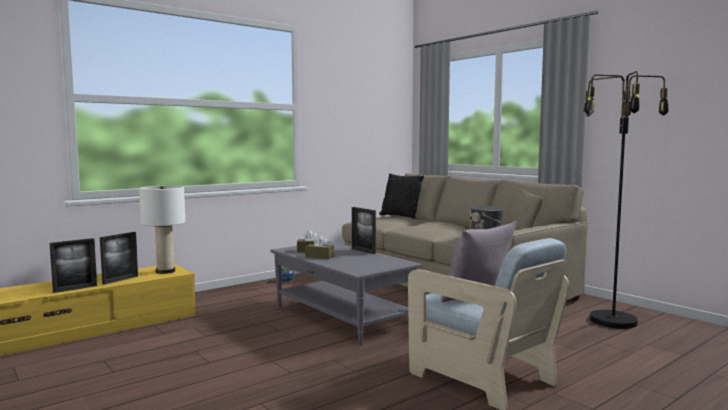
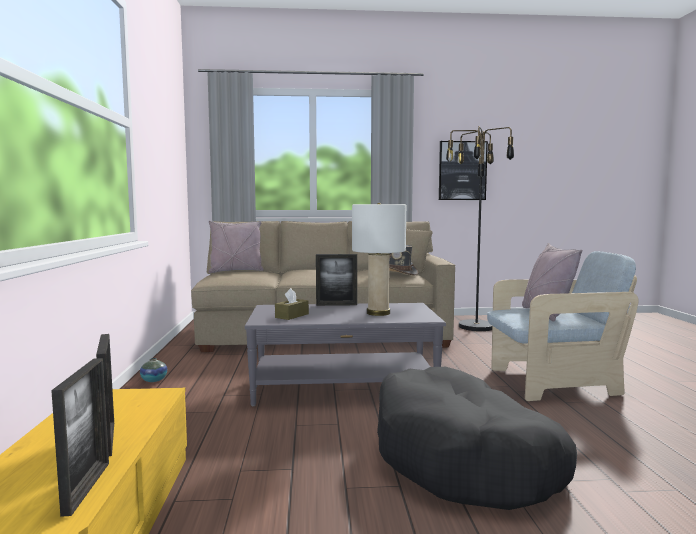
camera: 55 degrees left, 0 degrees up
(165, 271) = (129, 401): white table lamp -> white table lamp (378, 313)
(265, 370) = (463, 458): none -> black dog bed
(319, 256) = (332, 317): brown tissue box -> none
(400, 216) = (236, 271): black pillow -> purple pillow
(654, 123) = (462, 171): none -> picture

